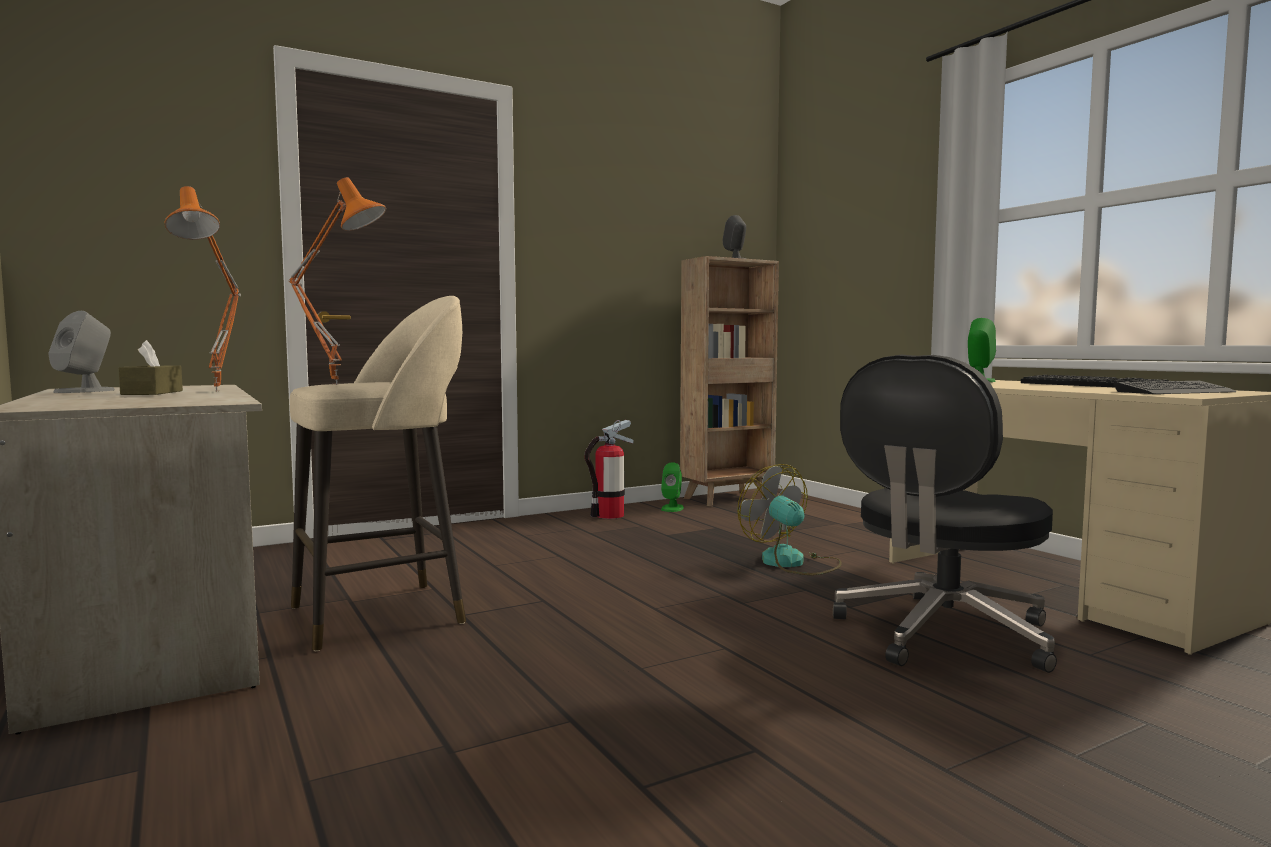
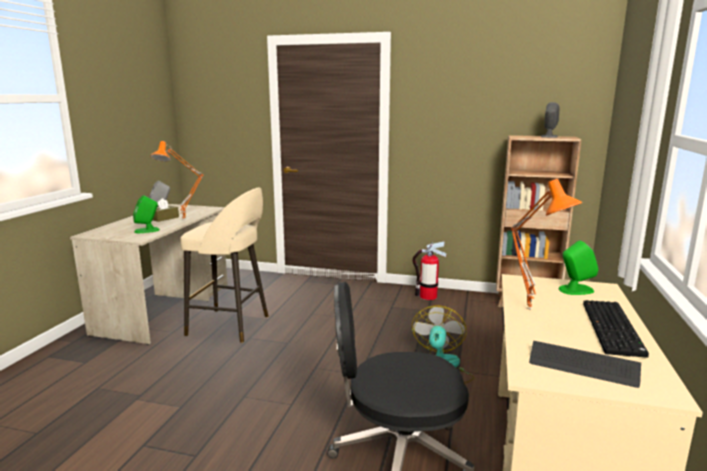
camera: 45 degrees right, 10 degrees up
(338, 384) = (205, 227): orange table lamp -> orange table lamp (531, 309)
(672, 508) = (473, 301): green speaker -> green speaker (147, 230)

